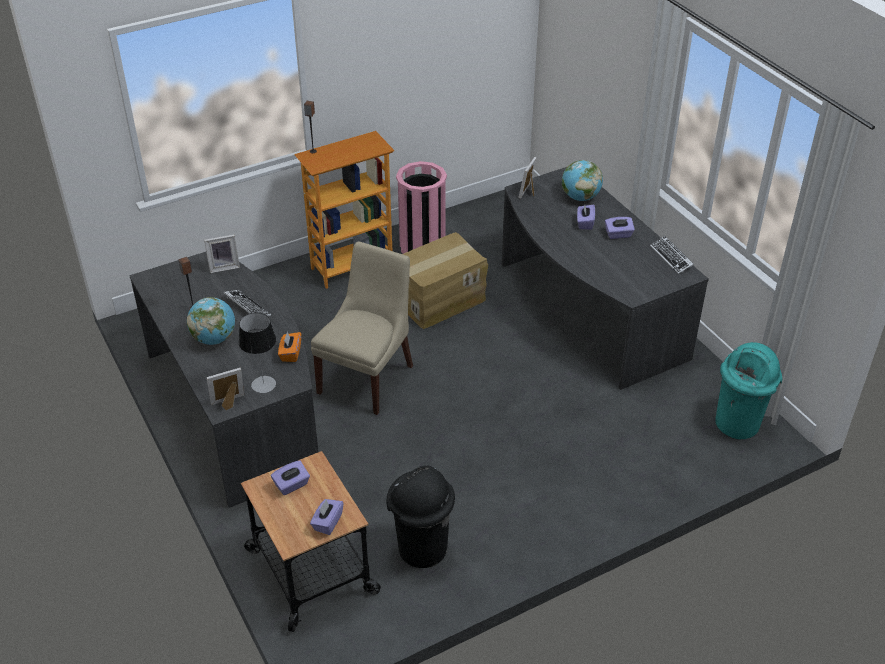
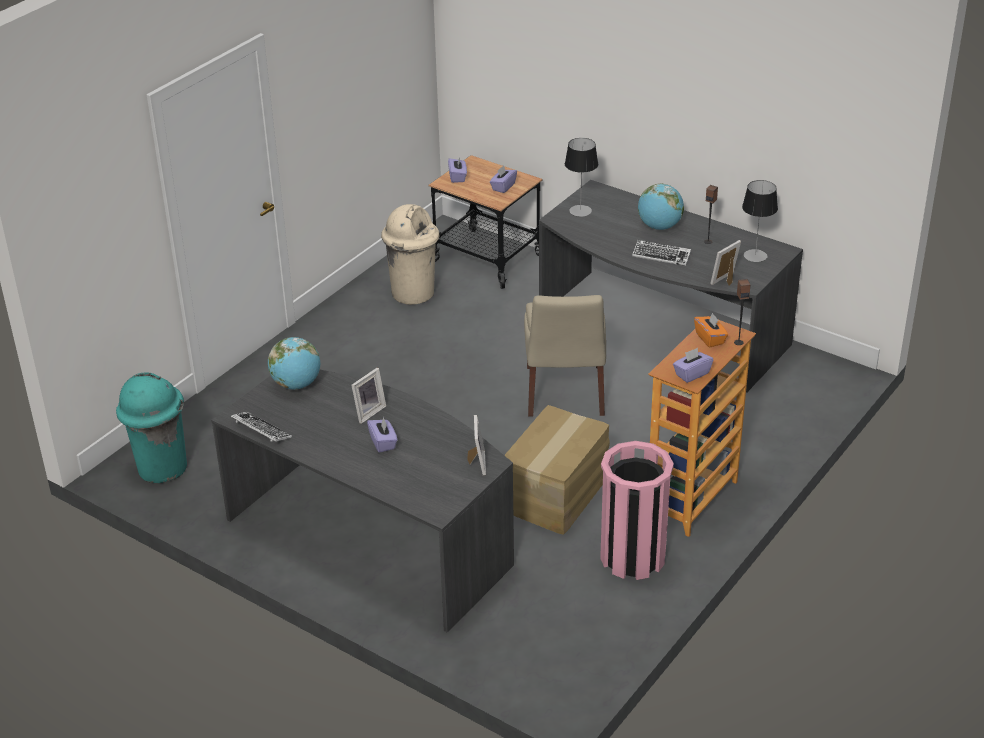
camera: 155 degrees right, 5 degrees down
(174, 281) = (755, 256): none -> table lamp
(229, 403) = (593, 193): picture frame -> picture frame (367, 412)
(290, 354) = (582, 235): orange tissue box -> orange tissue box (710, 338)
(421, 549) = (413, 293): black trash can -> beige trash can
(580, 197) = (407, 477): globe -> globe (296, 384)
(618, 234) = (335, 440): purple tissue box -> purple tissue box (691, 374)

